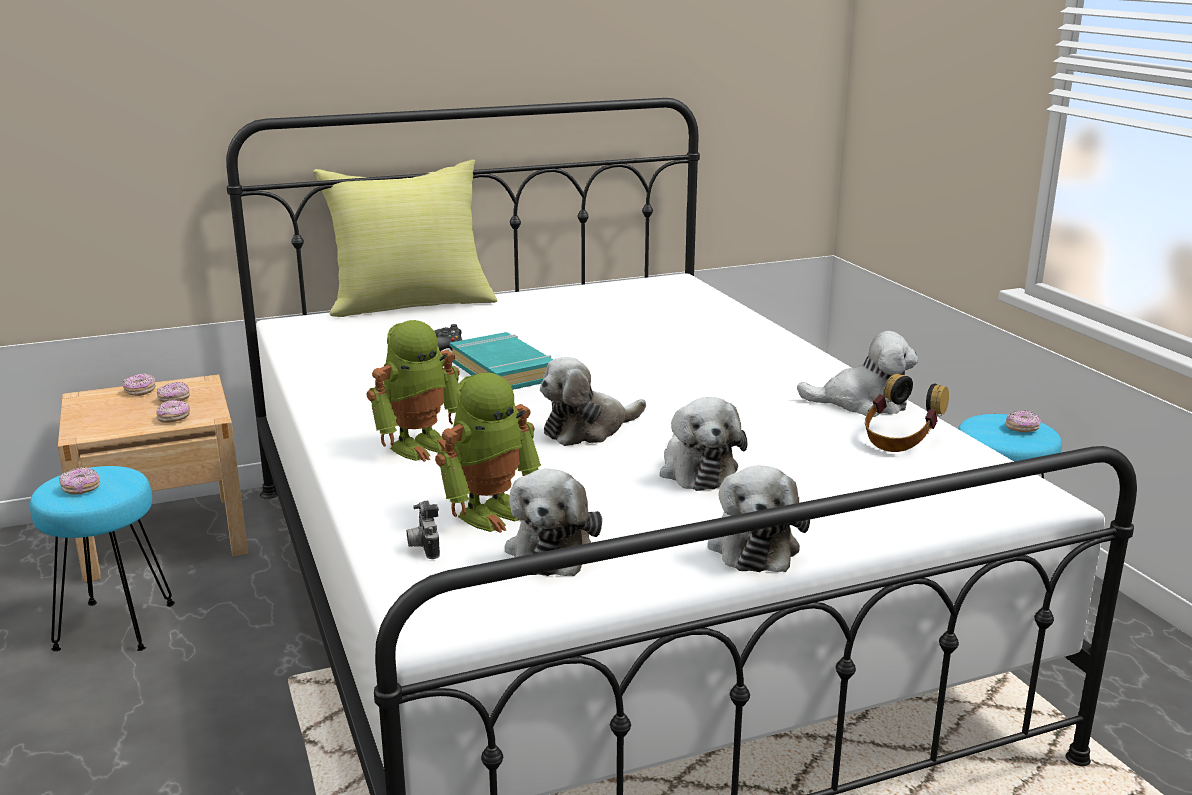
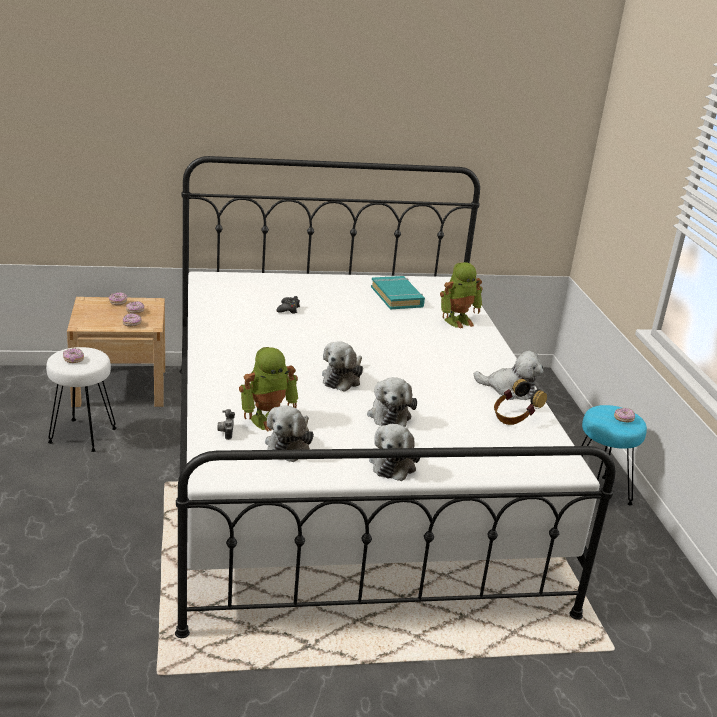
camera: 10 degrees right, 5 degrees up
(114, 626) = (82, 435): turquoise stool -> white stool
(411, 304) = (281, 274): yellow pillow -> none
(419, 445) = (247, 372): toy robot -> toy robot (458, 320)
(503, 370) = (314, 331): turquoise book -> turquoise book (397, 297)
(588, 429) = (343, 378): plush toy -> plush toy turned 45 degrees counterclockwise

